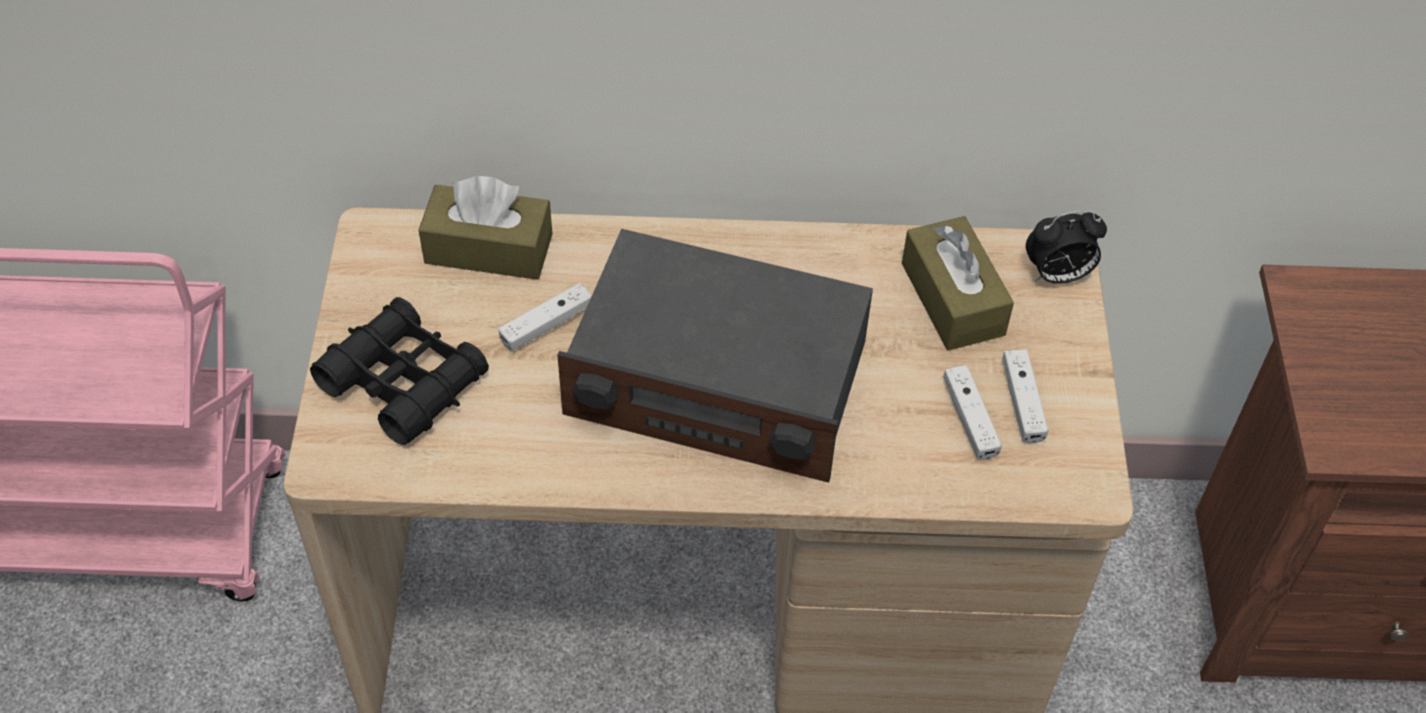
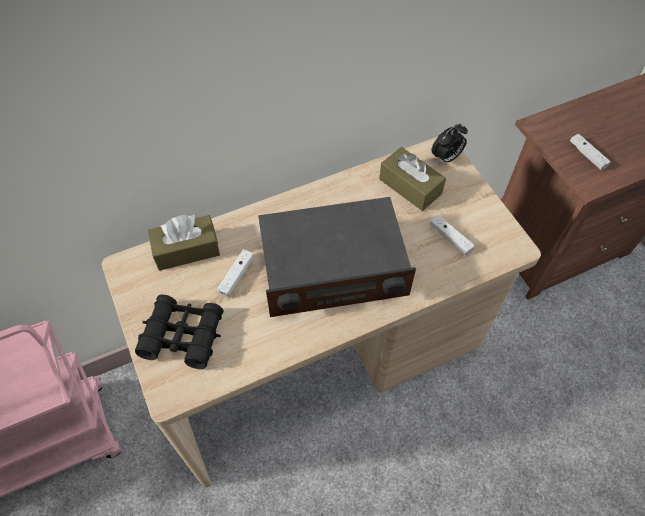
camera: 25 degrees left, 5 degrees up
(1022, 402) = (467, 221): white game controller -> white game controller (587, 155)

